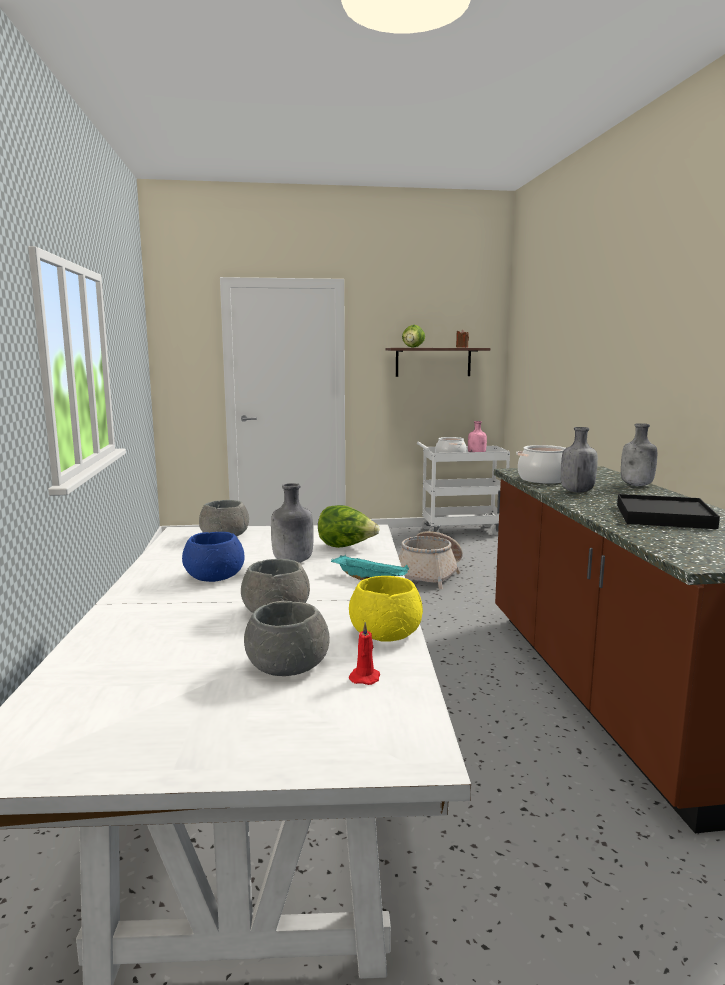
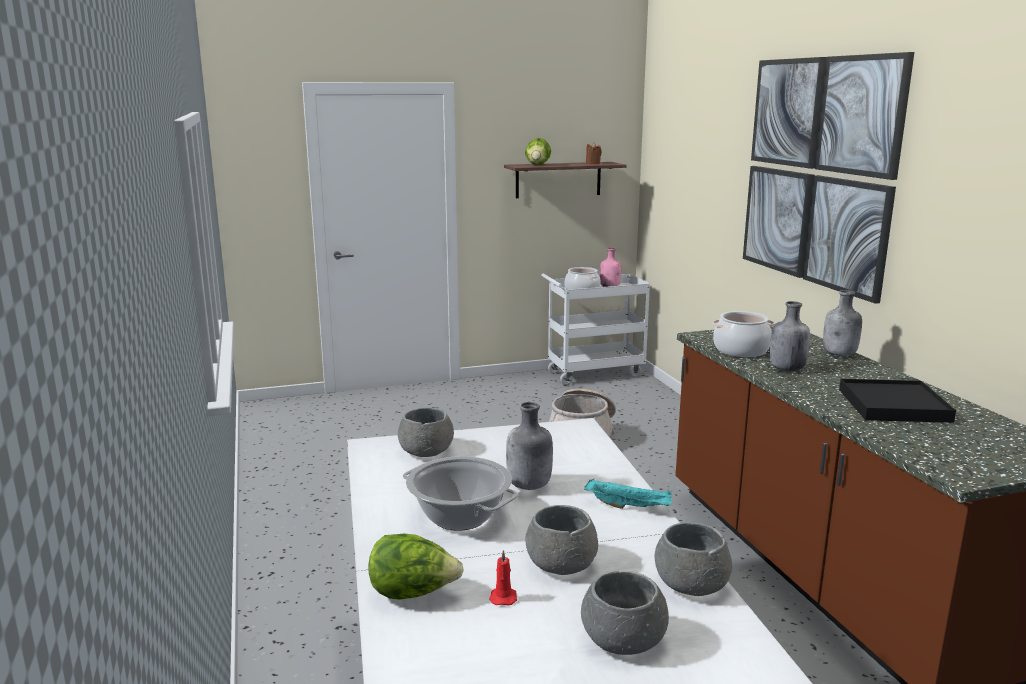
camera: 10 degrees left, 5 degrees up
(215, 576) = (460, 516): blue bowl -> cooking pot
(346, 546) = (571, 457): lettuce -> lettuce (413, 593)
(365, 677) = (708, 645): red candle -> red candle (503, 597)
(385, 633) = (691, 583): yellow bowl -> grey bowl
(632, 328) = (817, 171): none -> picture

